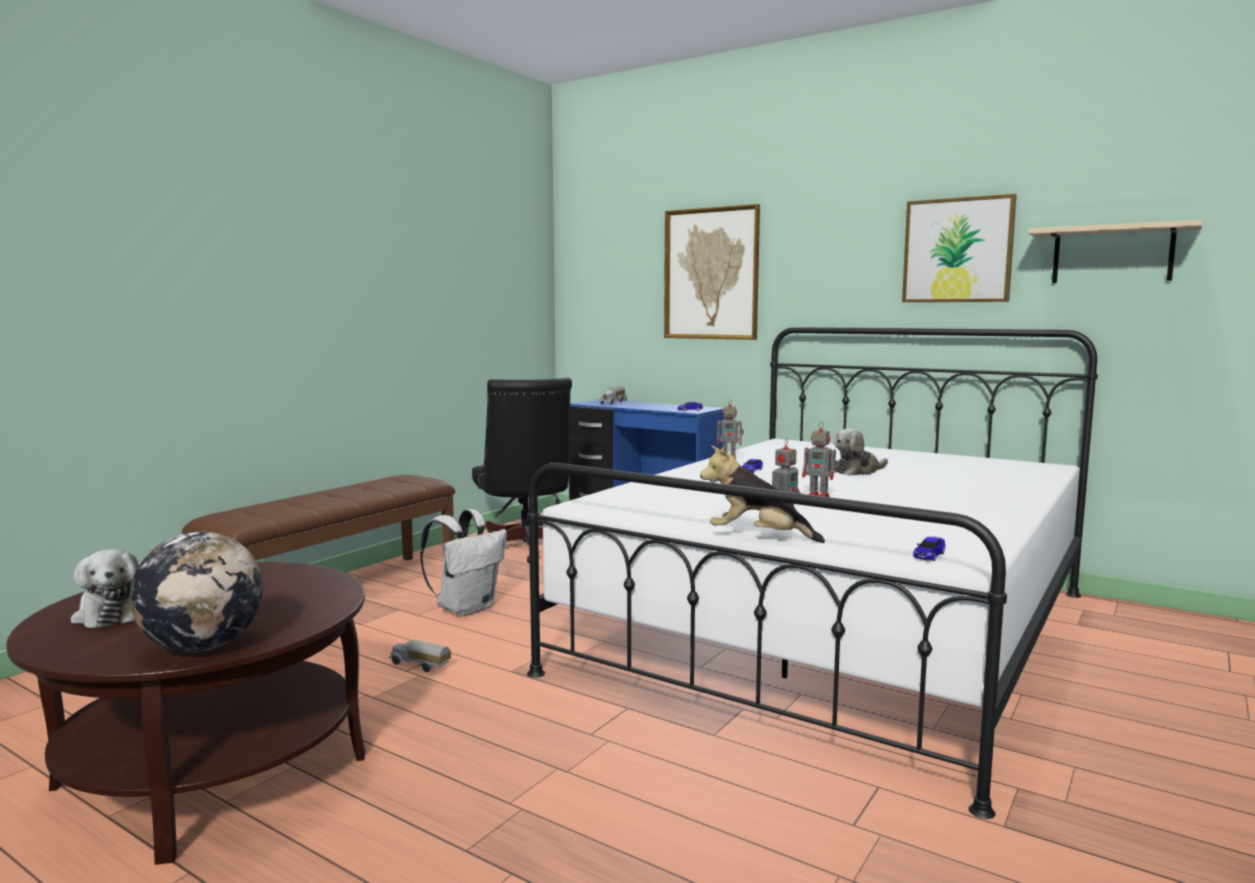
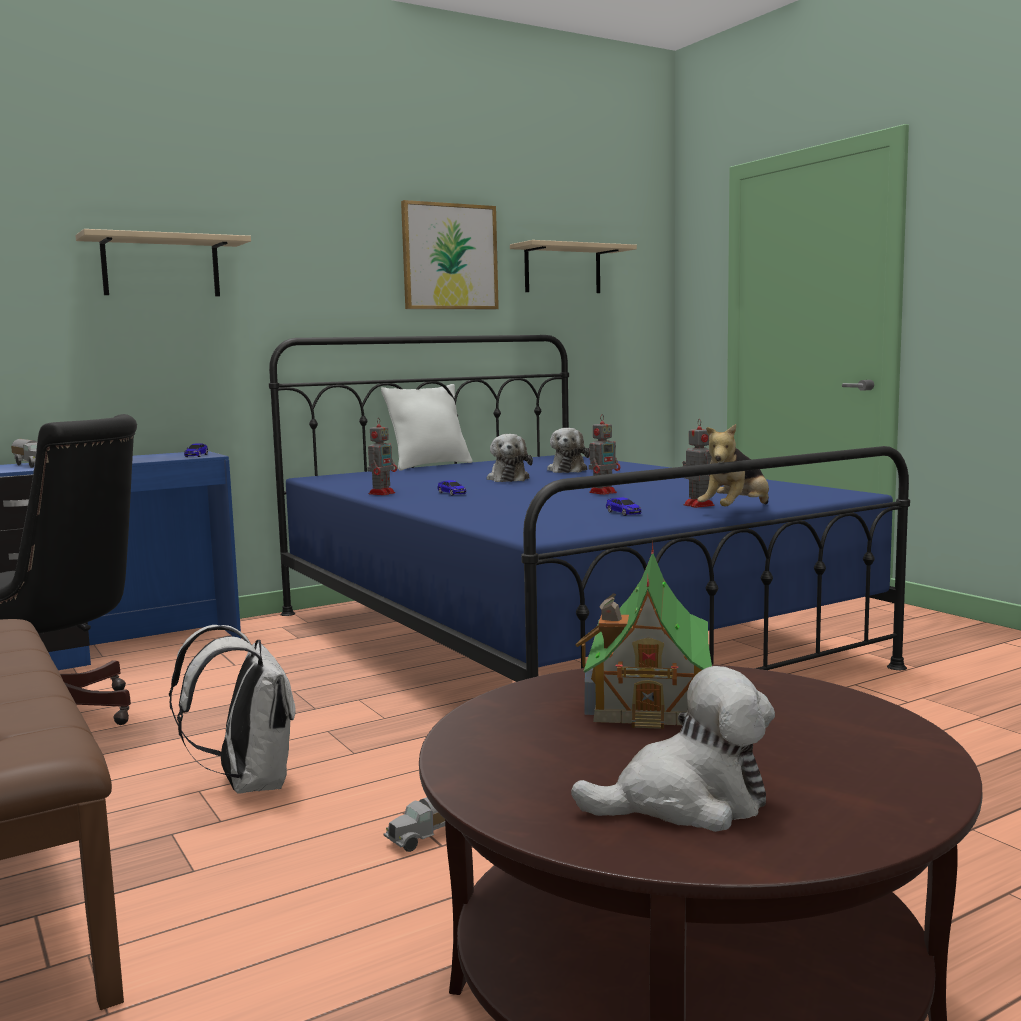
camera: 65 degrees left, 0 degrees up
(203, 647) = (878, 734): globe -> none
(288, 592) = (650, 696): none -> toy house
(711, 274) = (161, 267): picture -> beige shelf
(836, 629) = (556, 637): white bed -> blue bed
(899, 449) = (430, 465): none -> white pillow
(929, 555) = (818, 494): toy car -> toy car (623, 513)
(949, 477) = (568, 470): none -> plush toy

